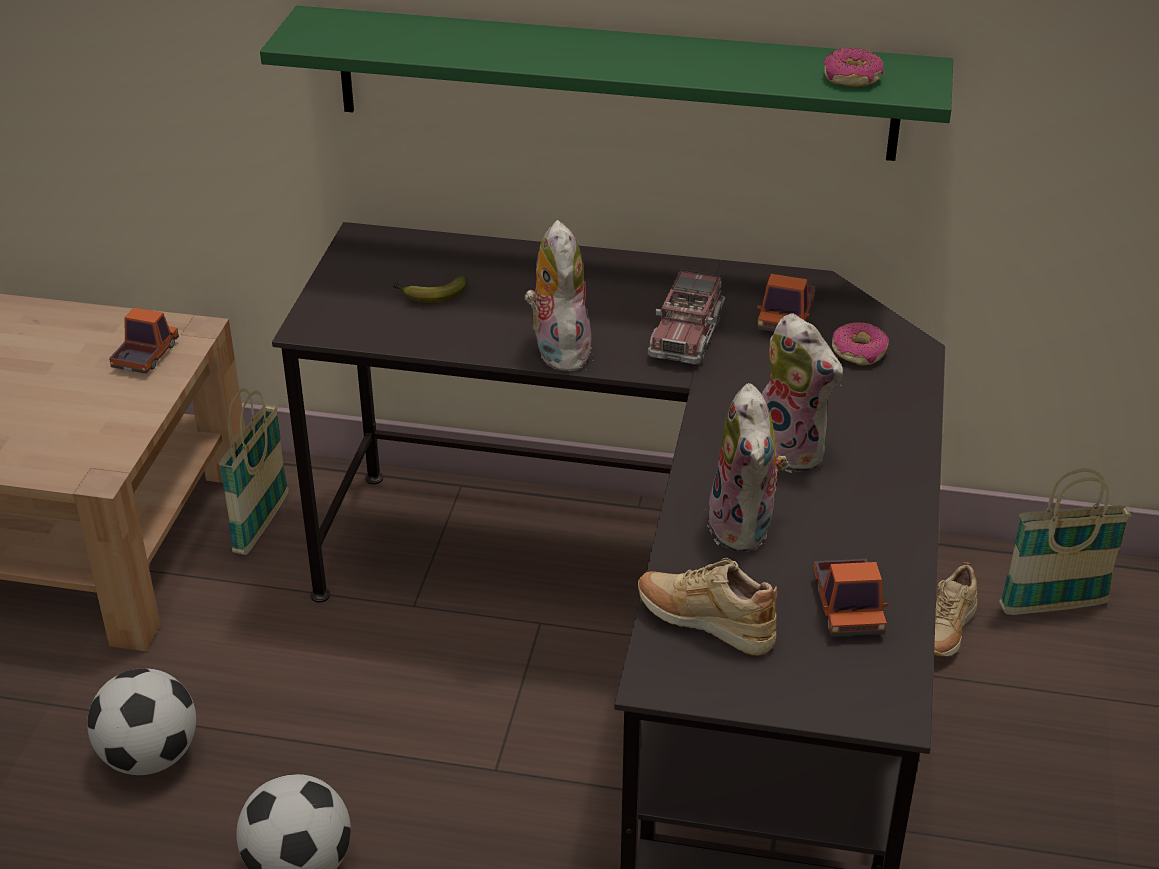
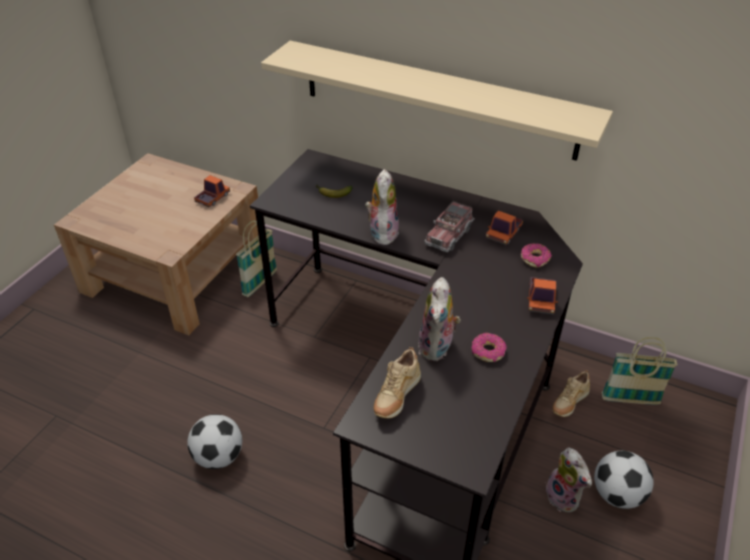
camera: 15 degrees right, 5 degrees up
(150, 757) = (173, 387): football -> football (617, 494)
(614, 83) = (437, 99): green shelf -> beige shelf
(705, 624) = (396, 397): beige shoe -> beige shoe turned 105 degrees counterclockwise
(794, 450) = (479, 308): plush toy -> plush toy (564, 497)
(847, 608) = (472, 403): toy truck -> toy truck (540, 300)
(852, 77) = (551, 115): donut -> donut (488, 352)

